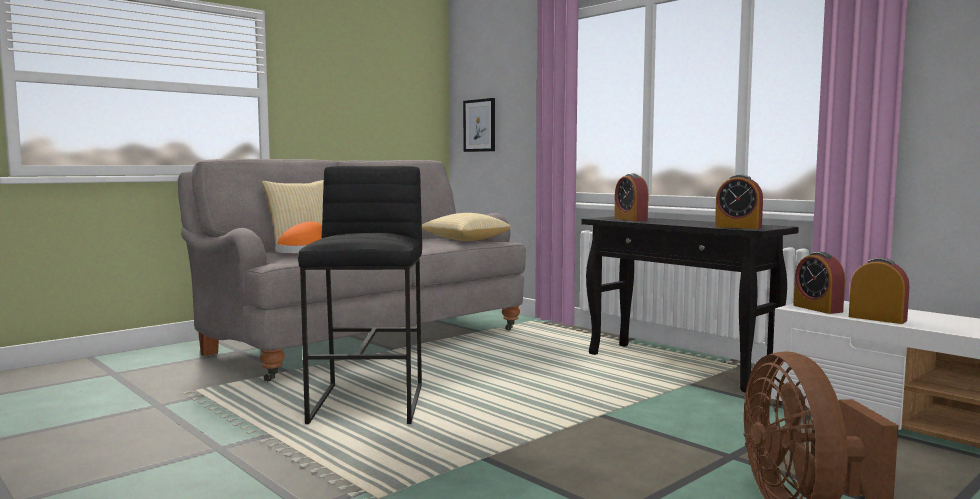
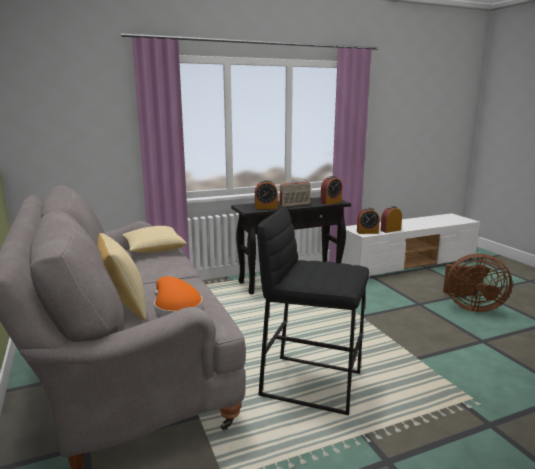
camera: 70 degrees left, 10 degrees up
(479, 125) = (50, 143): picture -> none
(678, 223) = (295, 205): none -> radio

